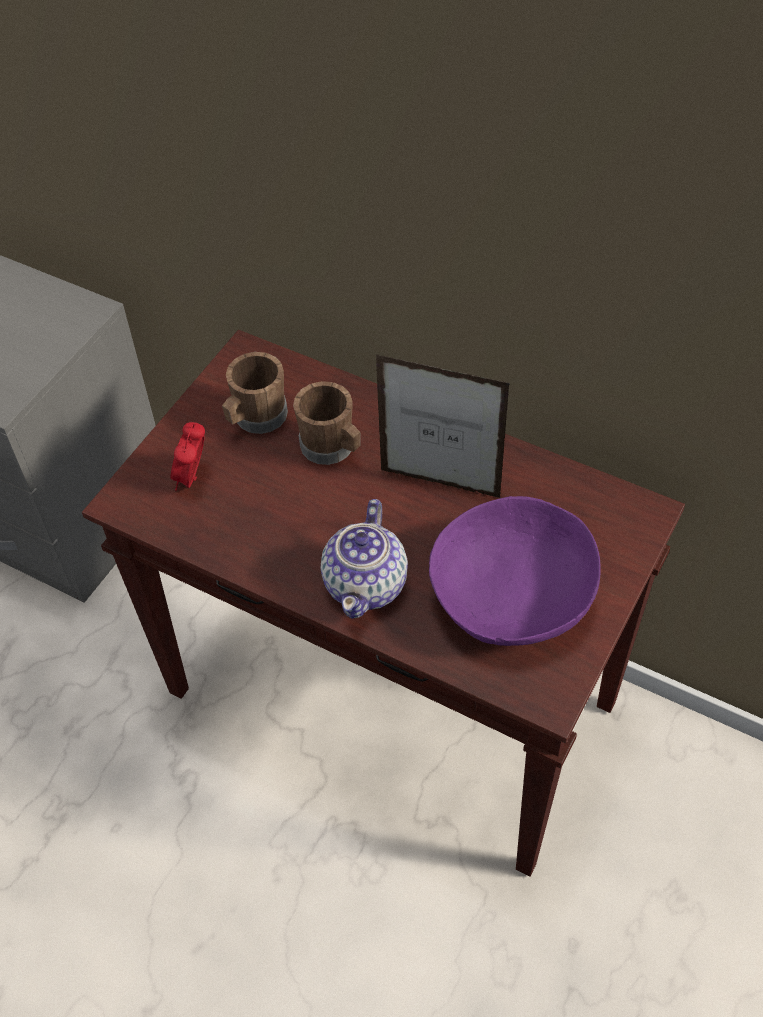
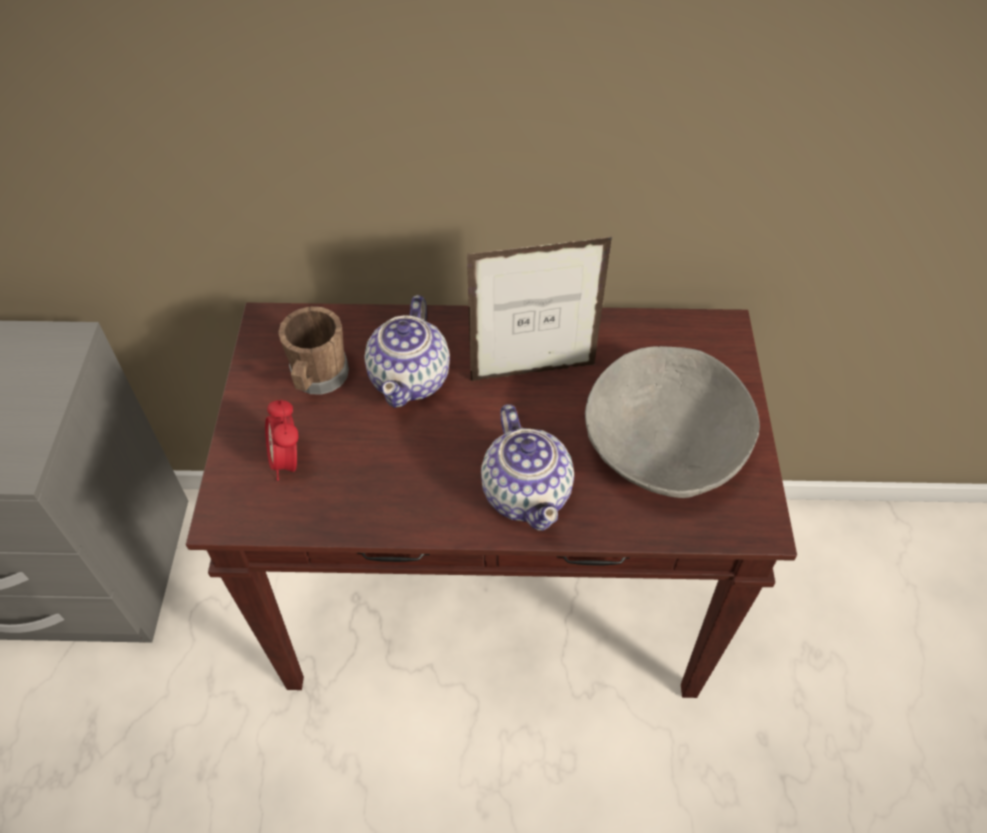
camera: 30 degrees left, 0 degrees up
(332, 448) = (411, 378): brown mug -> teapot
(513, 594) = (664, 445): purple bowl -> grey bowl

